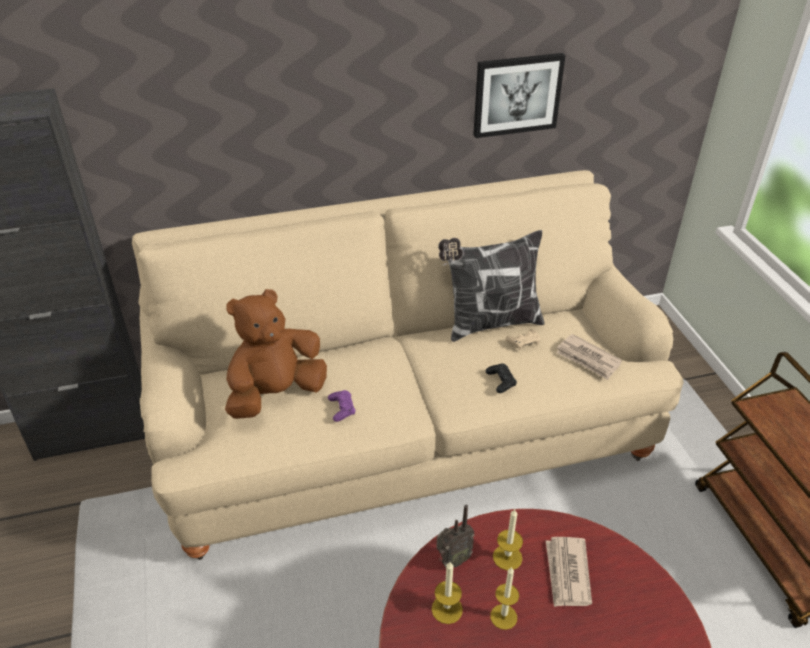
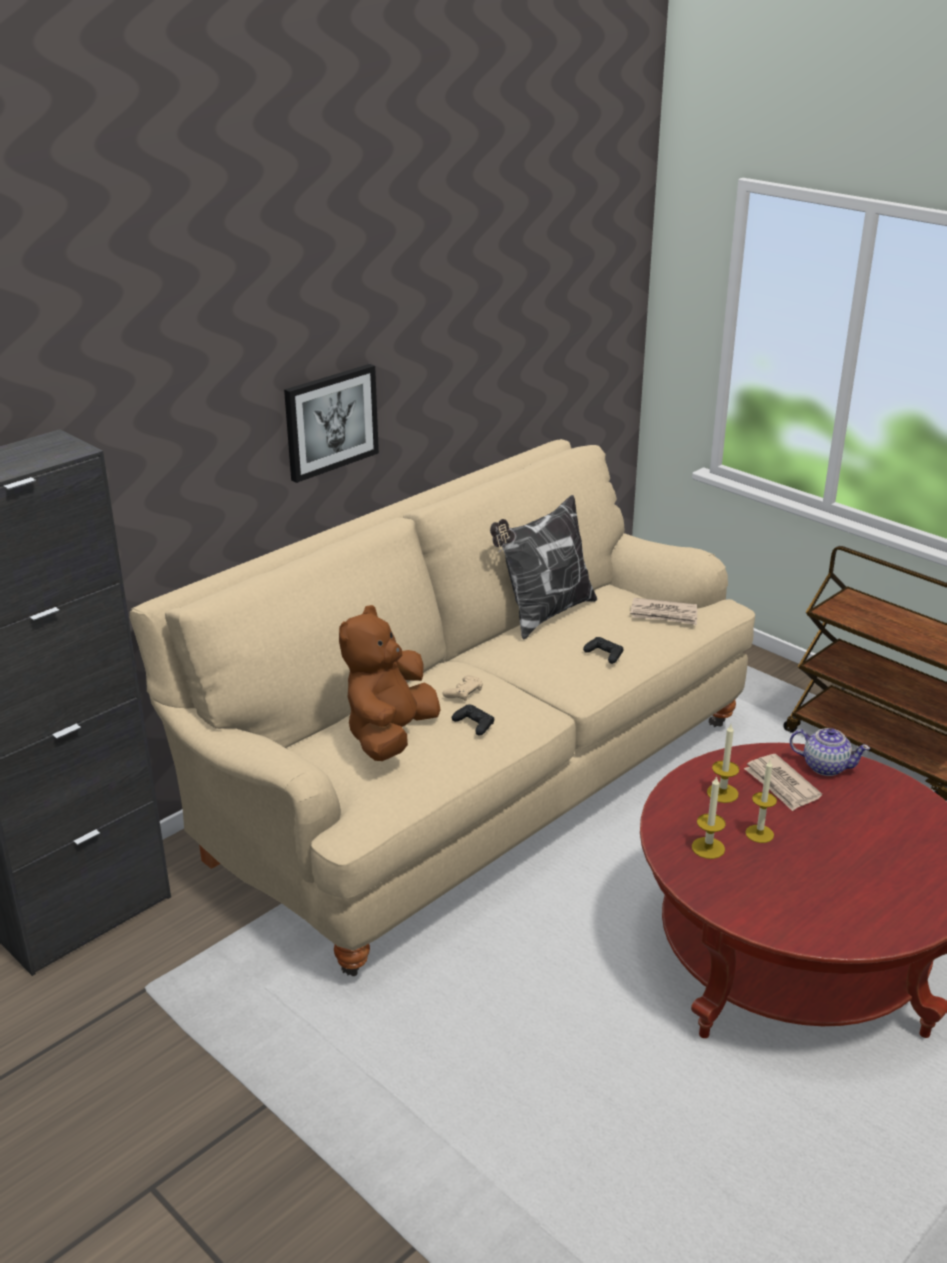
camera: 30 degrees left, 10 degrees down
(342, 408) = (474, 724): purple game controller -> black game controller
(452, 561) = (678, 814): radio -> none
(517, 94) = (488, 366): picture -> picture (330, 421)
(523, 342) = (594, 618): beige game controller -> beige game controller (463, 692)
(624, 571) = (825, 766): none -> teapot

